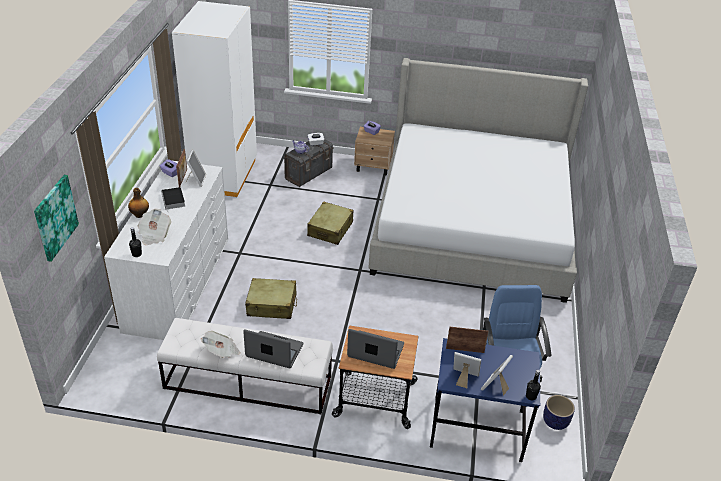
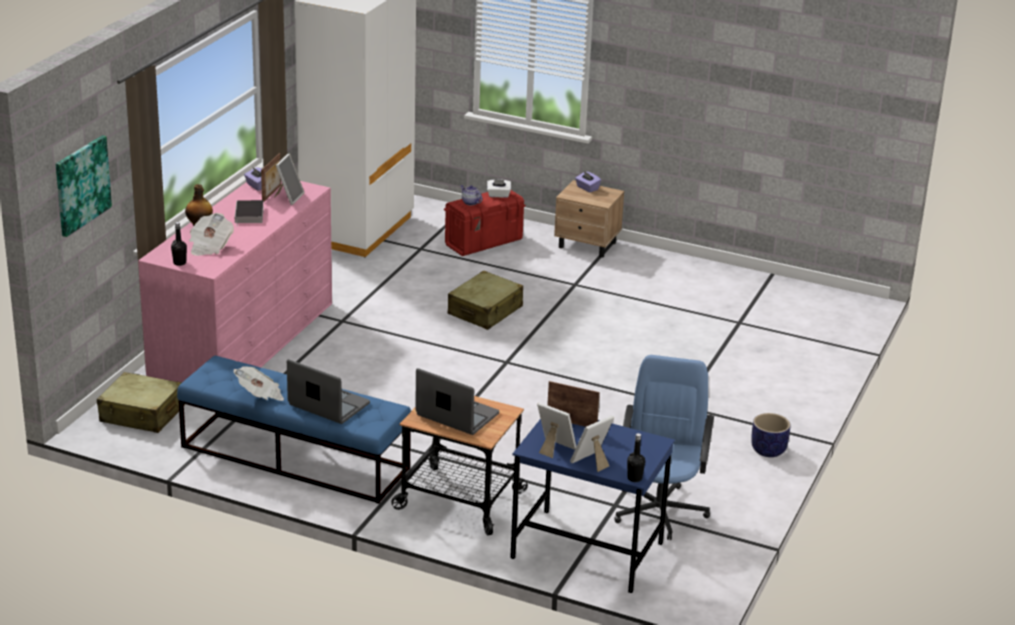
camera: 15 degrees right, 10 degrees down
(178, 283) = (243, 342): white dresser -> pink dresser
(247, 382) = (294, 457): white bench -> blue bench
(272, 305) = (362, 383): beige suitcase -> beige suitcase (142, 414)
(309, 173) = (484, 242): grey storage box -> red storage box
(472, 225) = (705, 333): bed -> none
(555, 422) = (705, 562): planter -> planter (768, 451)

